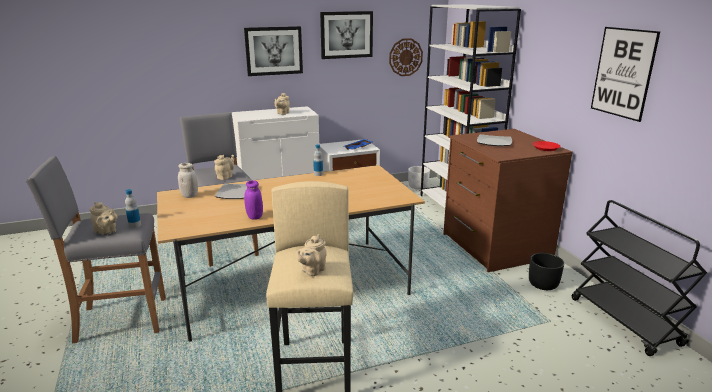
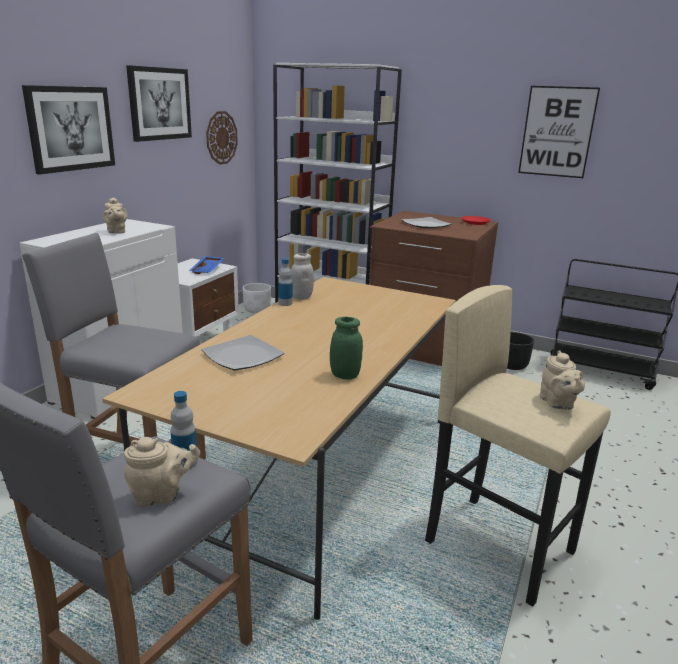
camera: 45 degrees left, 0 degrees up
(189, 196) = (180, 384): white jar -> white jar (301, 297)
(225, 177) = (154, 344): beige teapot -> none
(254, 217) = (345, 375): purple jar -> green jar

